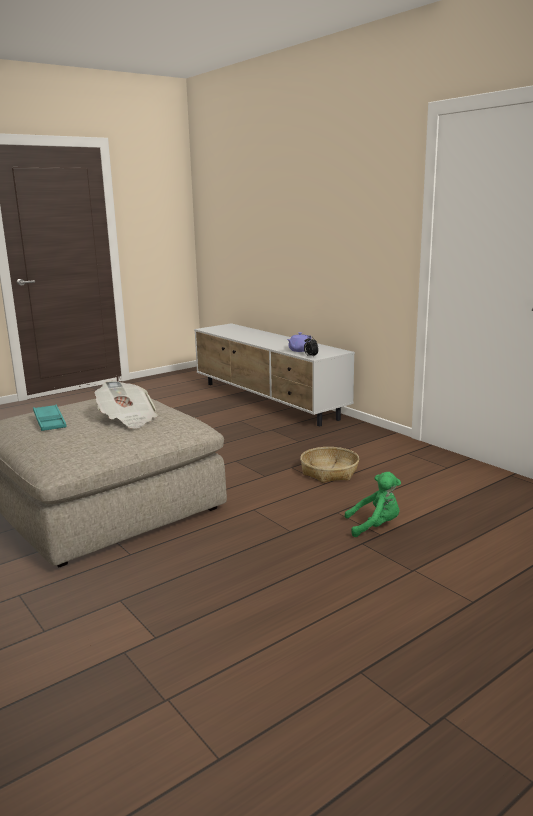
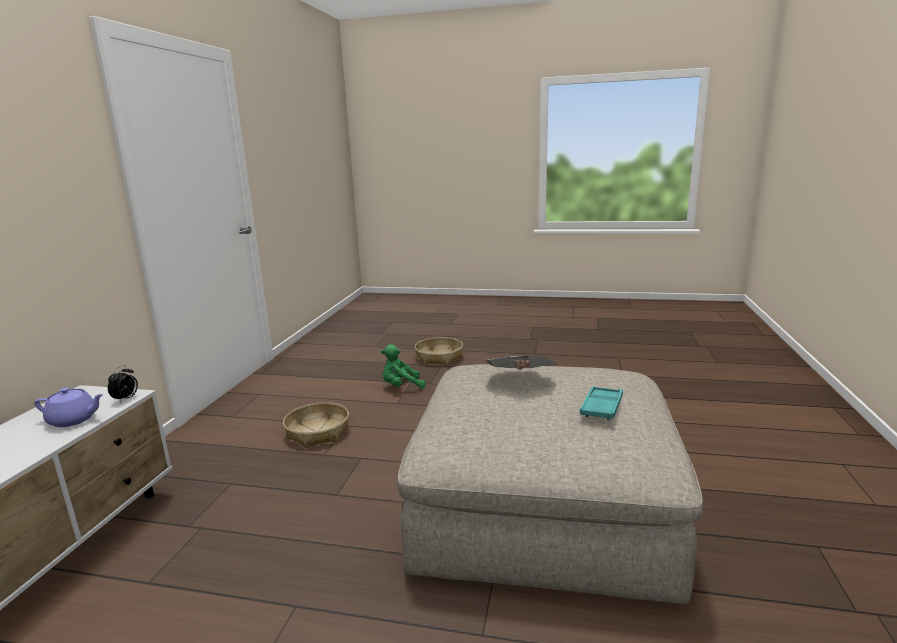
camera: 130 degrees left, 0 degrees up
(375, 526) = (401, 386): green plush toy -> green plush toy turned 60 degrees counterclockwise
(446, 582) = (439, 357): none -> basket

